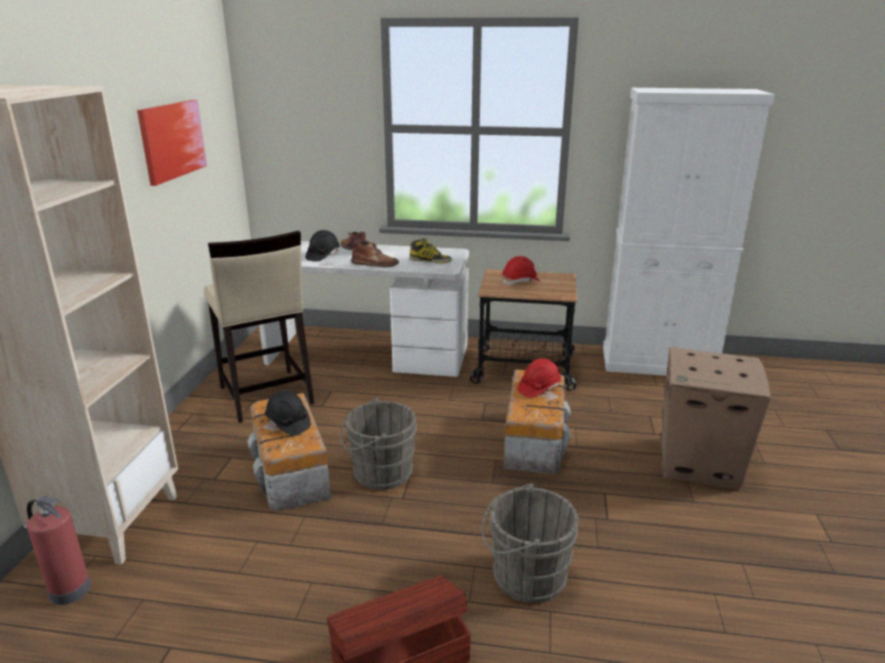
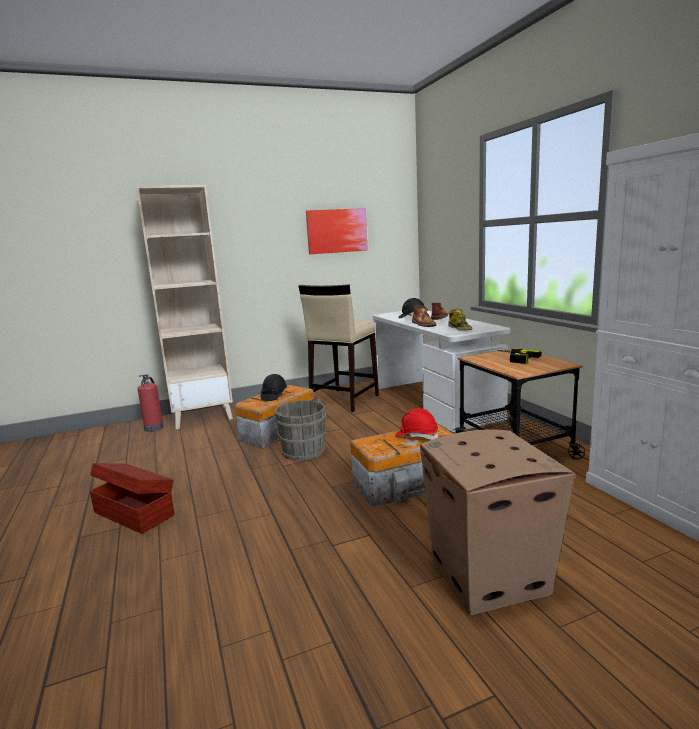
camera: 60 degrees right, 10 degrees down
(521, 282) = (514, 358): red hard hat -> power drill
(524, 576) = (233, 529): grey bucket -> none

